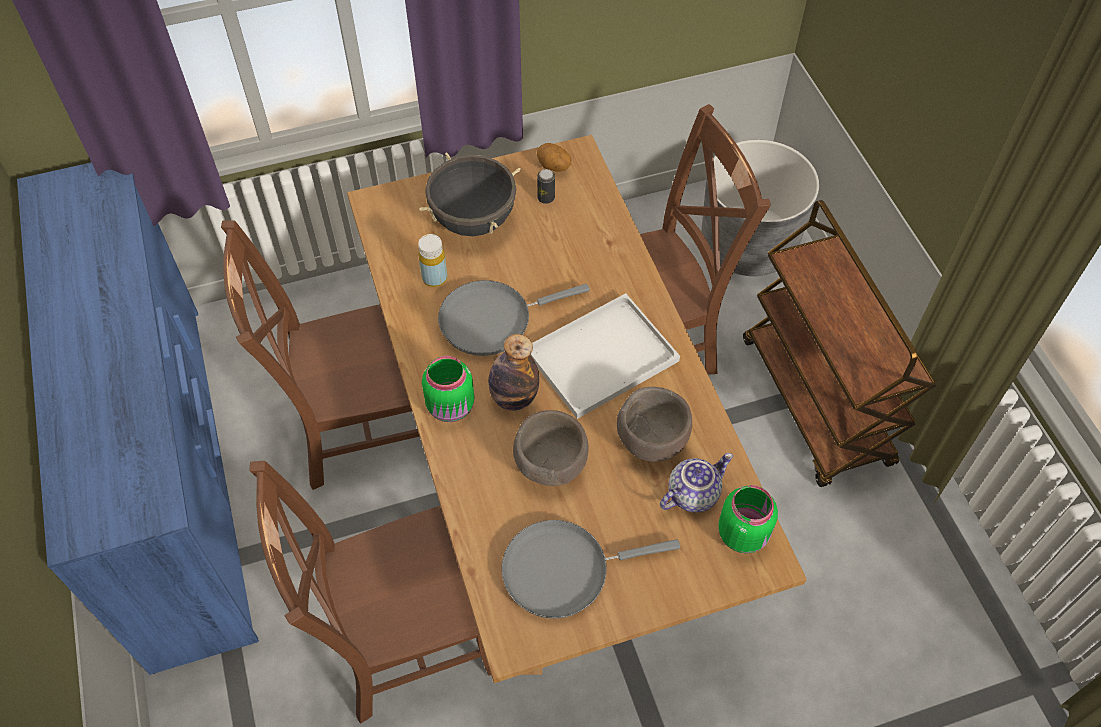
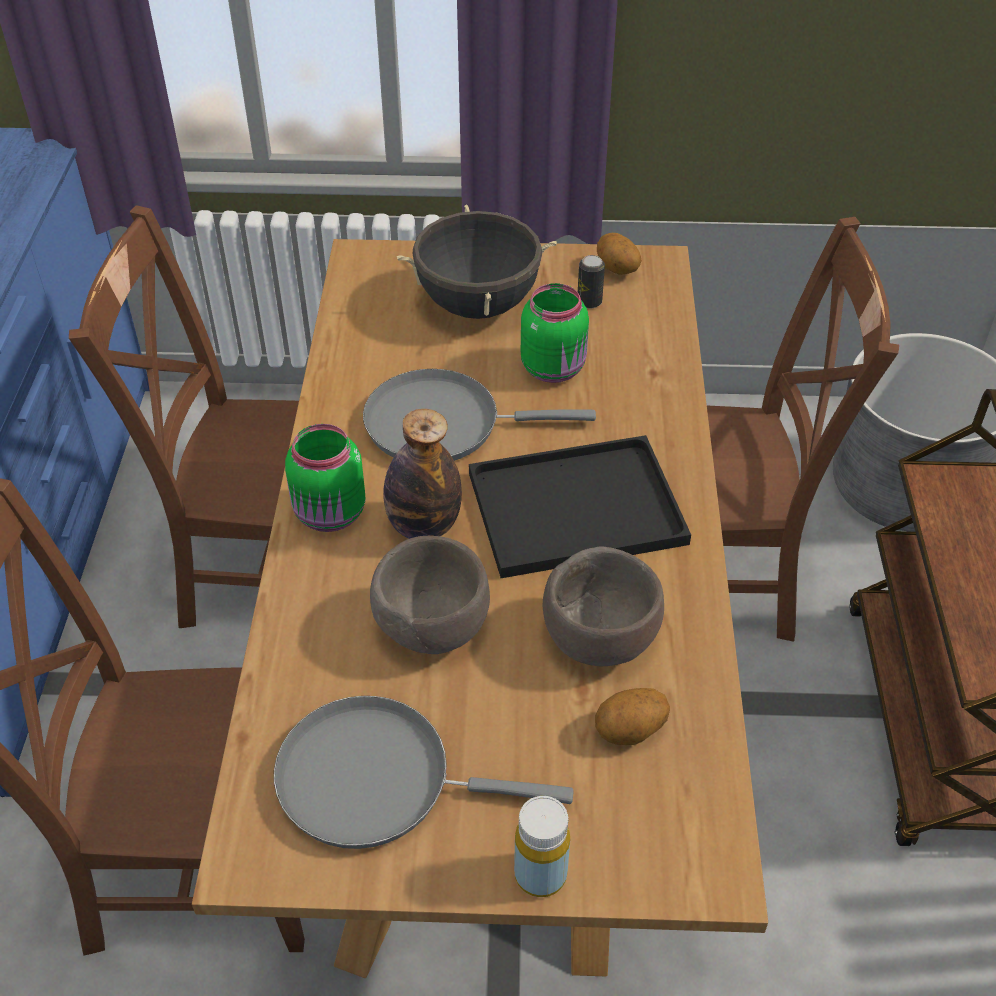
camera: 20 degrees right, 10 degrees down
(434, 278) = (392, 357): yellow bottle -> yellow bottle (540, 874)
(603, 354) = (579, 506): white tray -> black tray
(692, 493) = (630, 731): teapot -> potato
(743, 533) = (688, 816): green jar -> green jar (555, 368)

